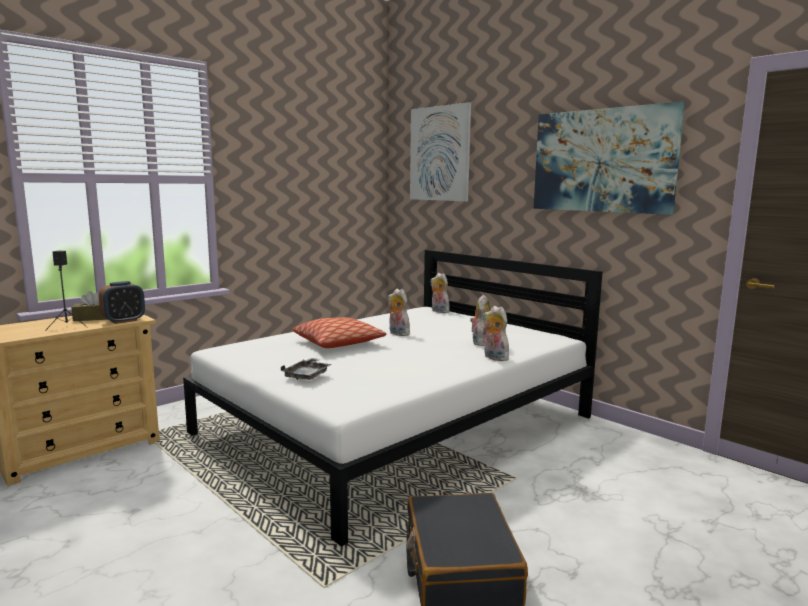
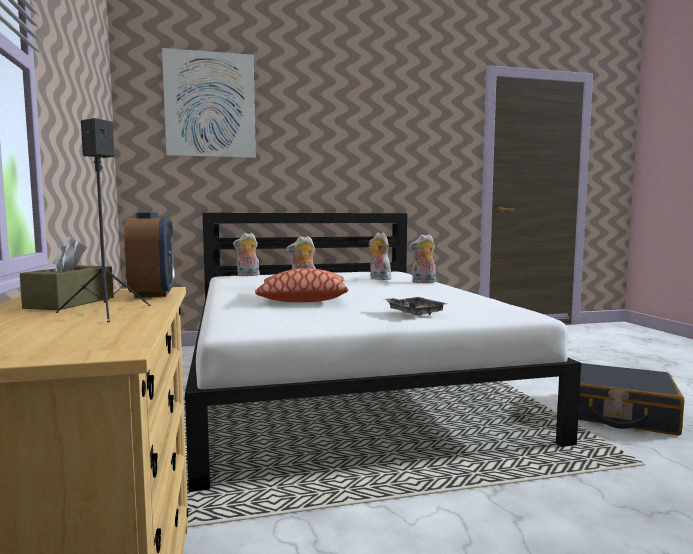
camera: 60 degrees left, 5 degrees down
(602, 161) = (395, 125): picture -> none

